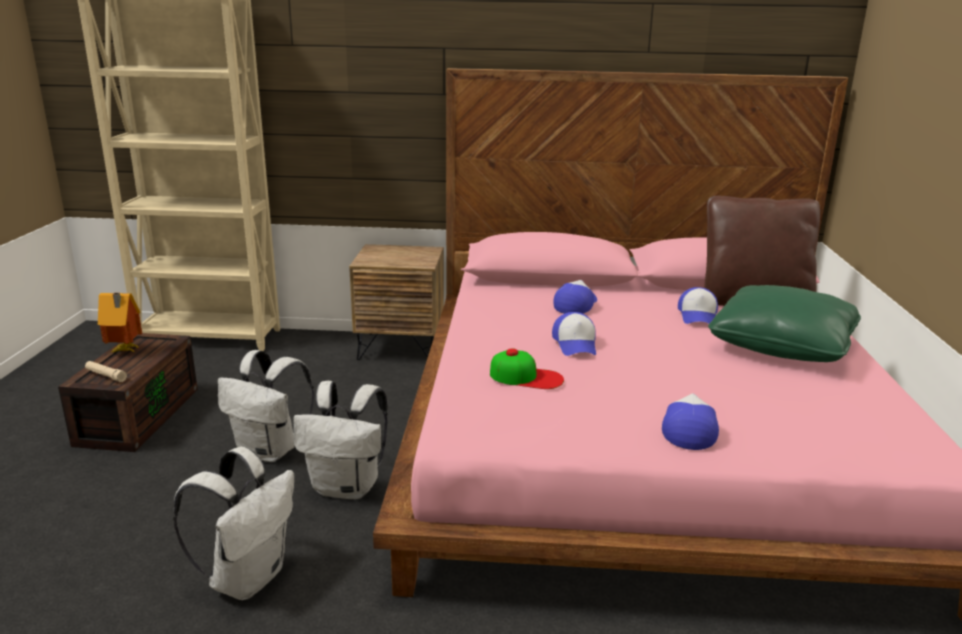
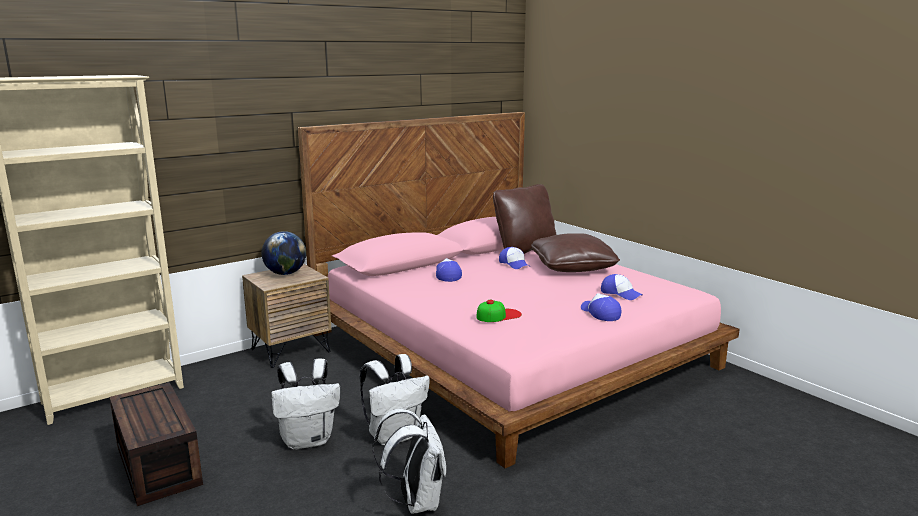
camera: 40 degrees left, 5 degrees down
(106, 375) = (156, 428): beige flashlight -> none
(124, 351) = (134, 410): toy house -> none
(403, 253) = (285, 273): none -> globe
(575, 344) = (488, 293): cap -> cap (620, 293)
(782, 345) = (573, 267): green pillow -> brown pillow

